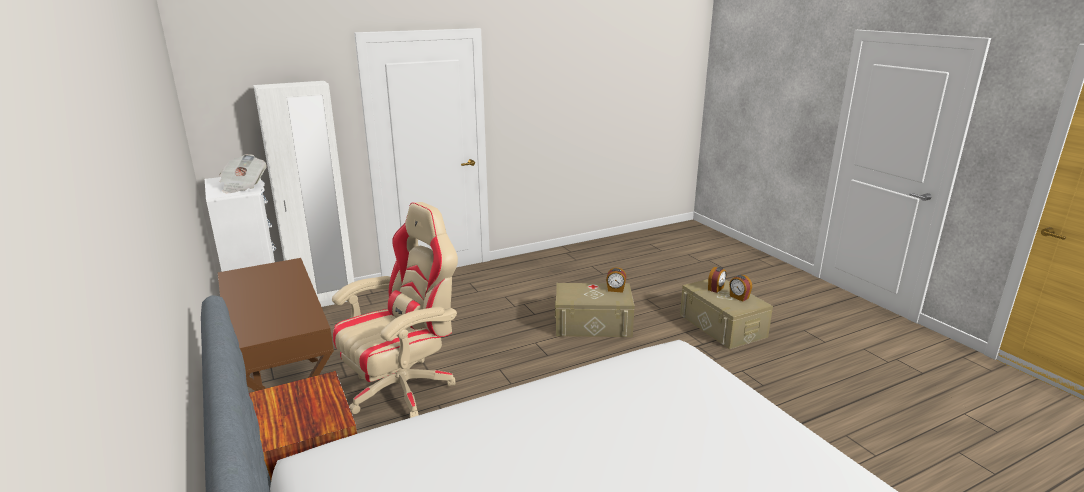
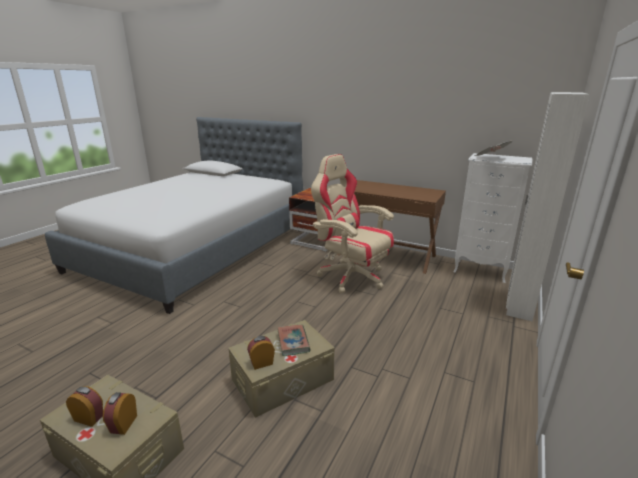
camera: 145 degrees right, 0 degrees up
(401, 390) = (352, 277): beige office chair -> beige office chair turned 120 degrees clockwise
(582, 293) = (293, 342): none -> book

